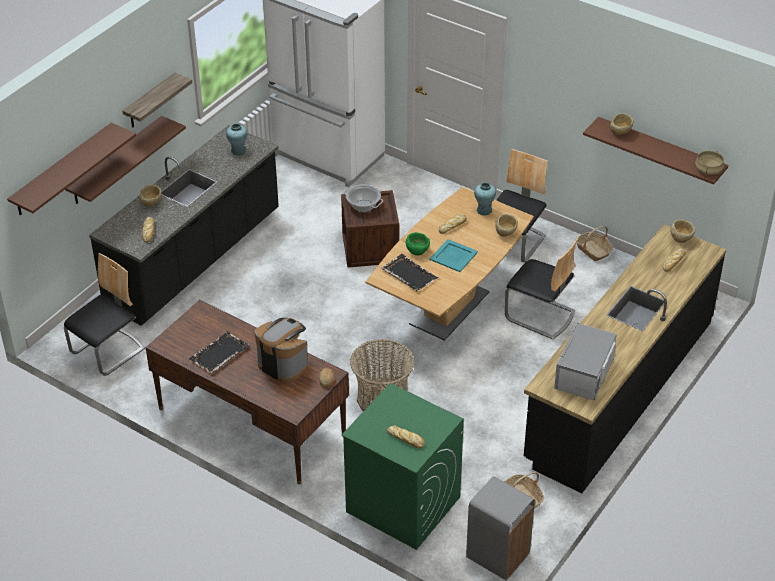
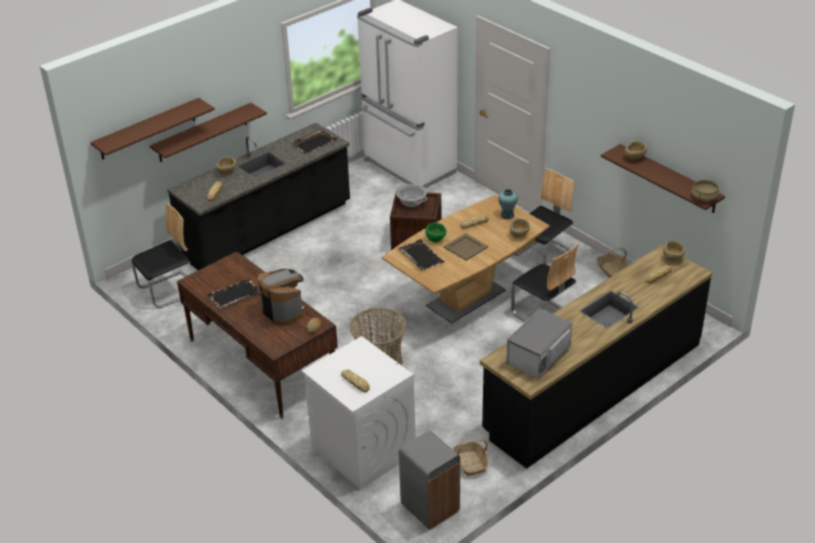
camera: 15 degrees right, 5 degrees down
(150, 101) = (239, 88): shelf -> none
(238, 151) = (314, 142): turquoise vase -> black tray
(402, 504) = (362, 450): green washing machine -> white washing machine
(453, 256) = (465, 247): turquoise tray -> beige tray

